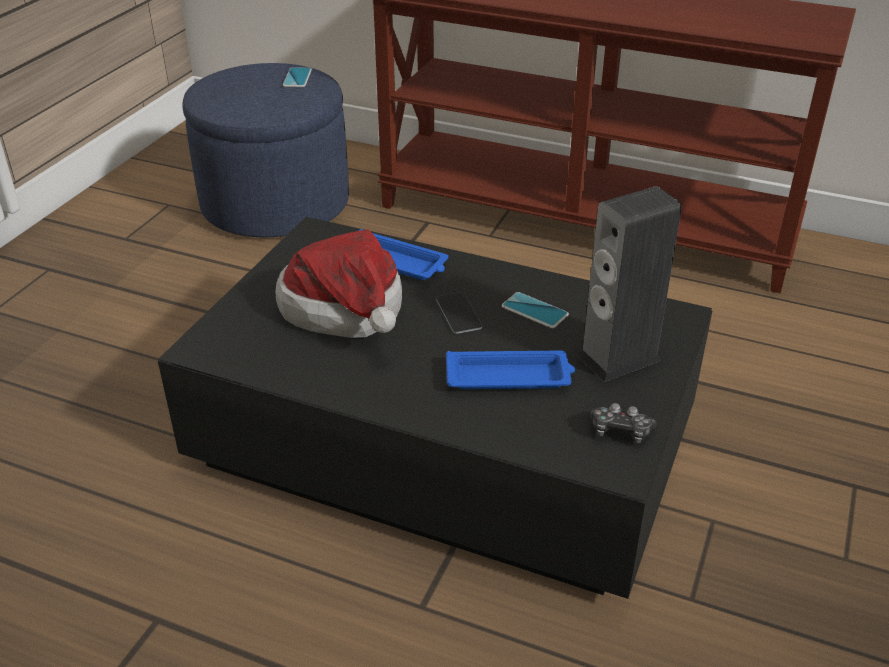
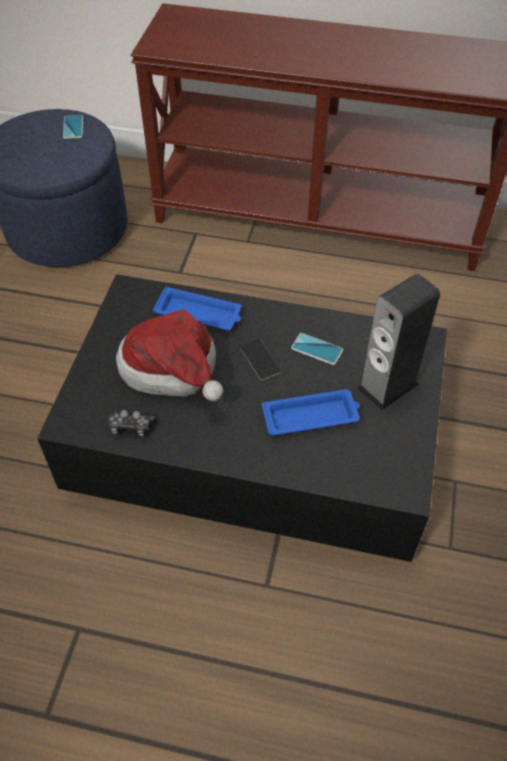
camera: 10 degrees left, 15 degrees up
(620, 431) = (401, 455): game controller -> game controller (131, 426)

